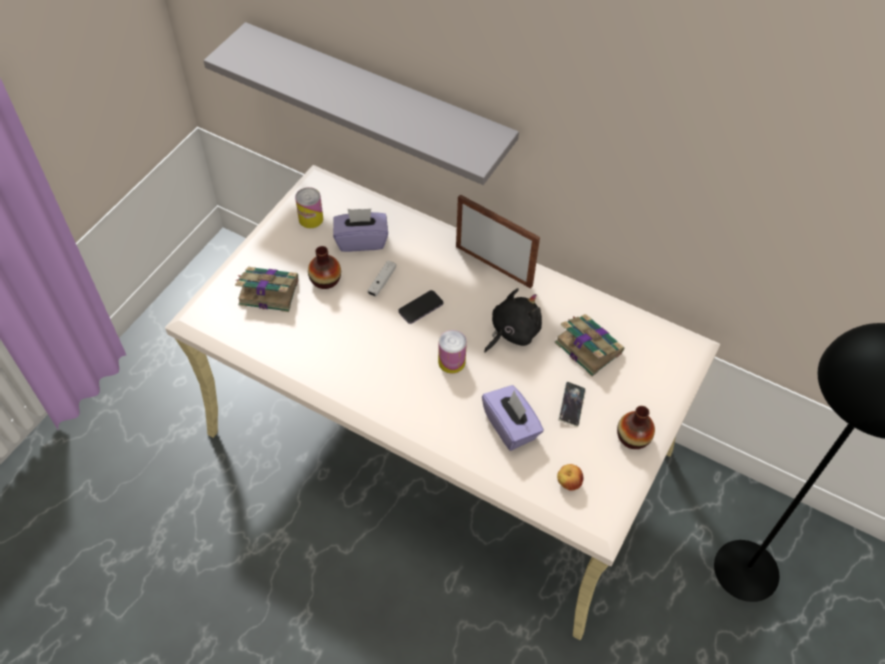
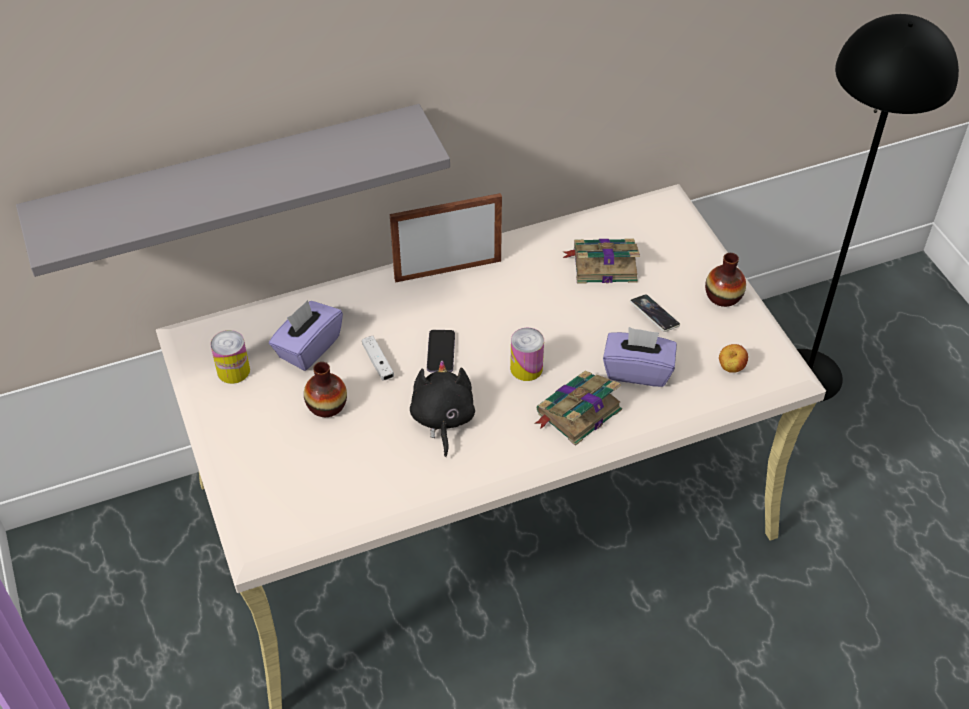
camera: 50 degrees left, 5 degrees down
(267, 291) = (289, 462): book -> book (577, 412)
(512, 332) = (536, 304): black plush toy -> black plush toy (442, 419)

